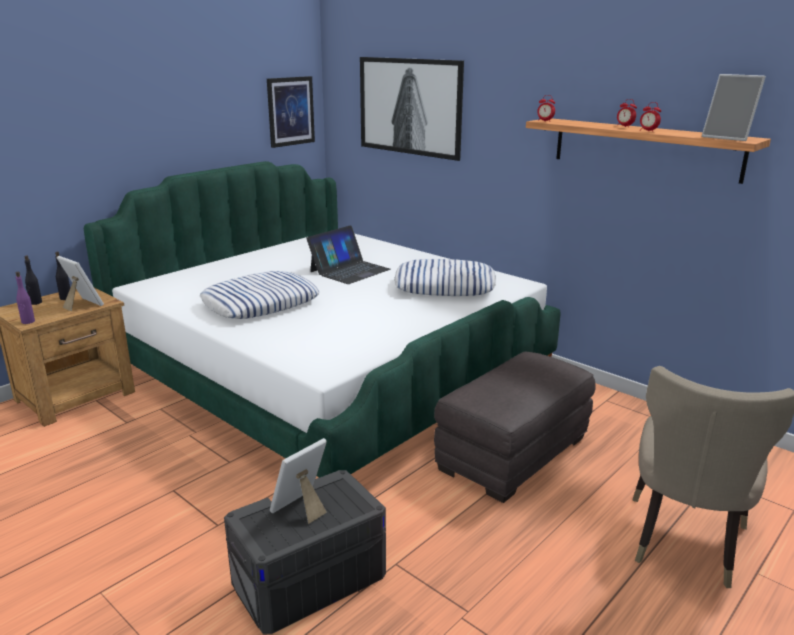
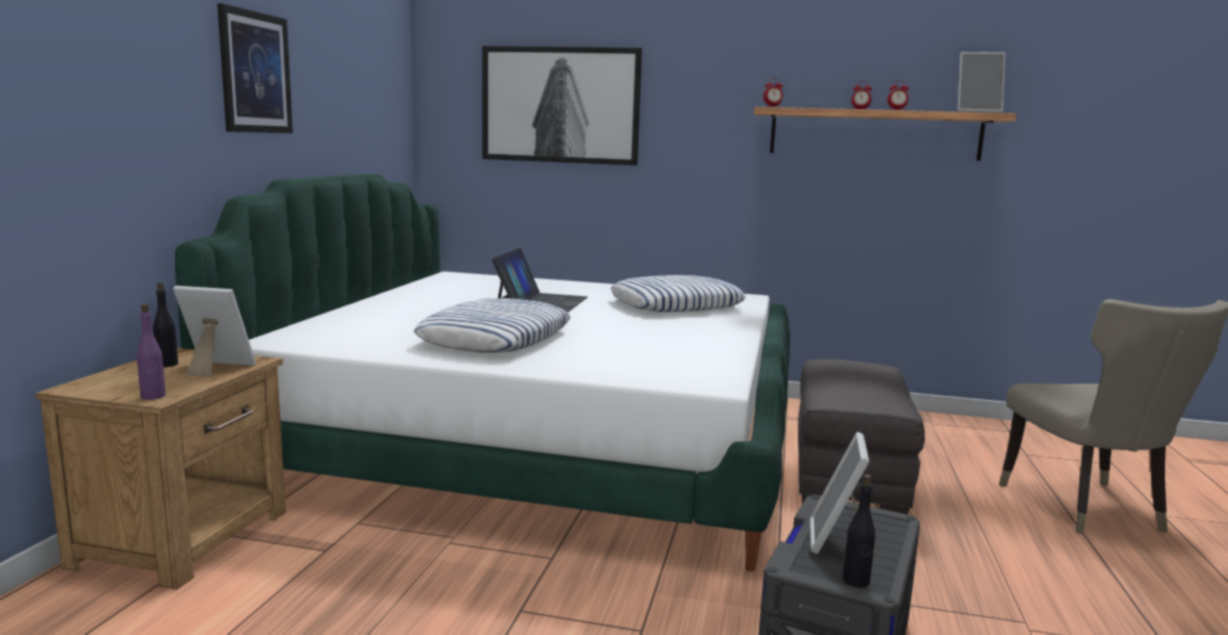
camera: 30 degrees left, 10 degrees down
(35, 303) = (119, 375): black bottle -> black bottle (856, 581)
(290, 111) = (386, 112): picture -> picture (255, 73)

